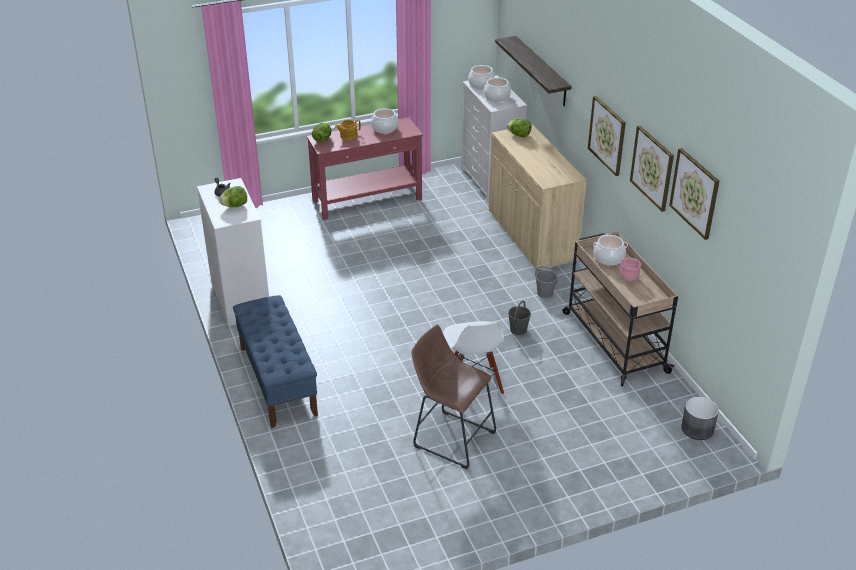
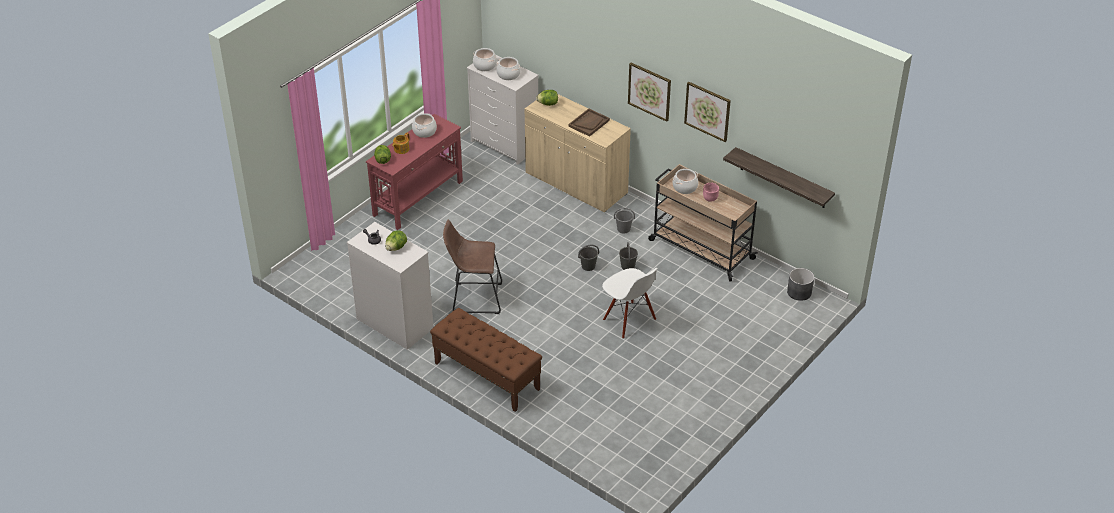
camera: 30 degrees left, 5 degrees up
(277, 380) = (486, 376): blue bench -> brown bench
(450, 437) = (646, 365): brown stool -> brown stool (474, 298)
(476, 315) = (588, 266): none -> grey bucket
(541, 71) = (554, 46): shelf -> shelf (783, 178)
(545, 163) = (589, 123): none -> brown tray
(695, 193) = (757, 124): picture -> none

